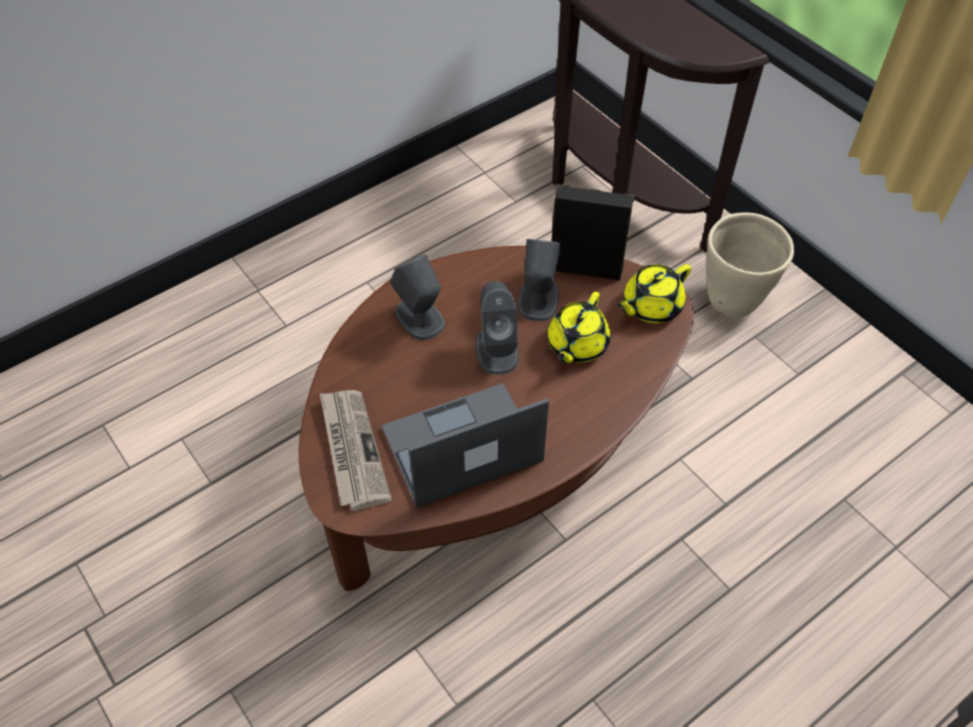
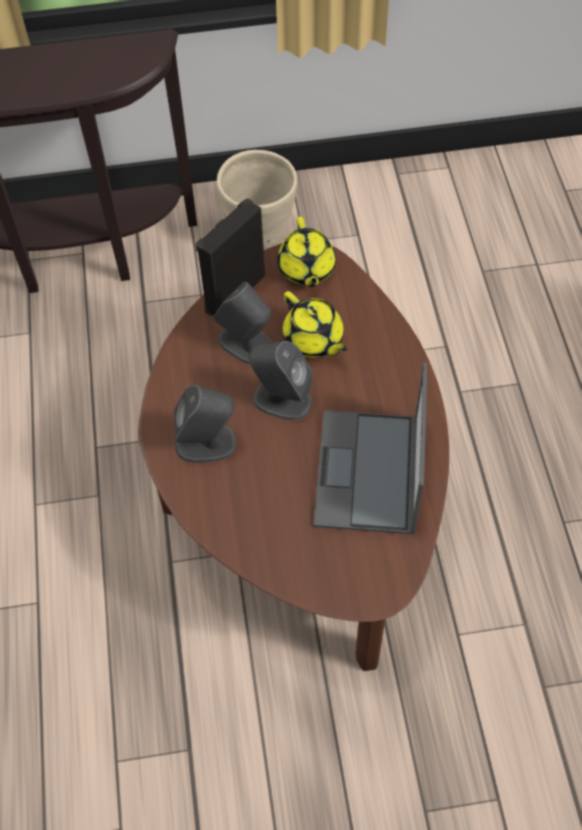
camera: 60 degrees left, 5 degrees up
(352, 450) = (324, 561): newspaper -> none

